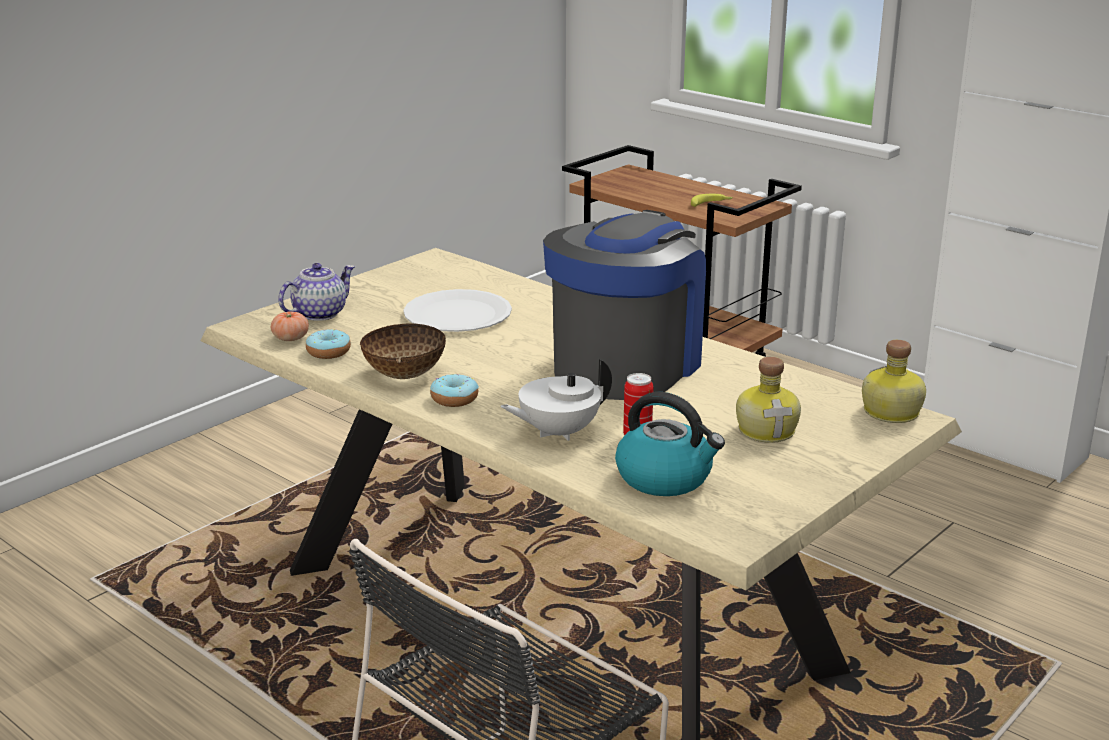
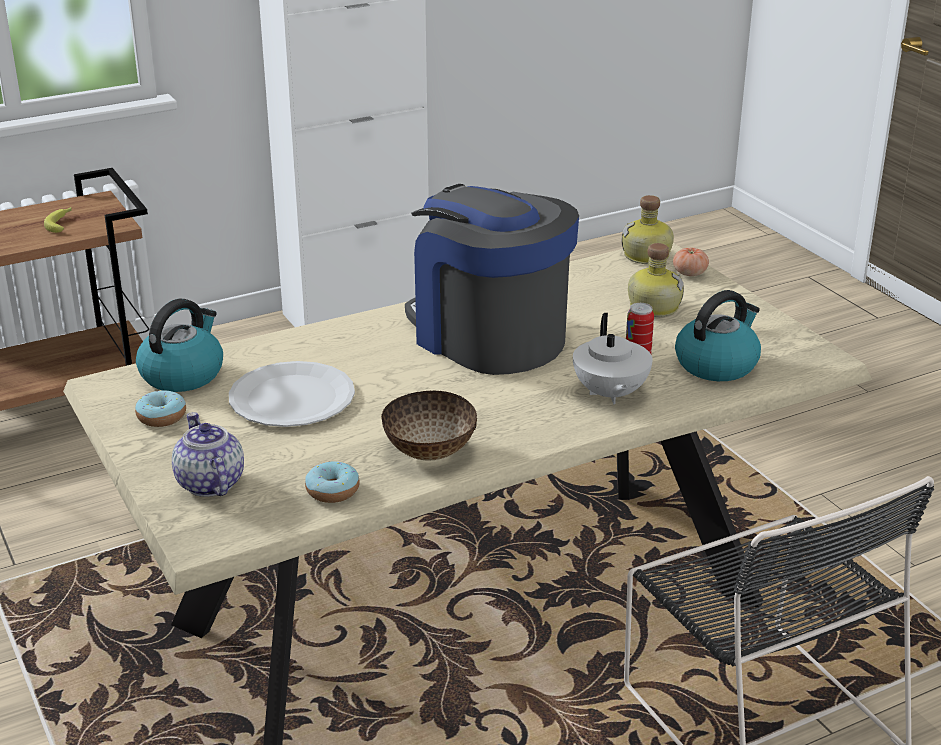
camera: 70 degrees left, 5 degrees up
(290, 338) = (270, 512): tomato -> tomato (689, 273)
(454, 399) = (507, 433): donut -> donut (161, 417)
(468, 275) = (182, 374): none -> kettle

